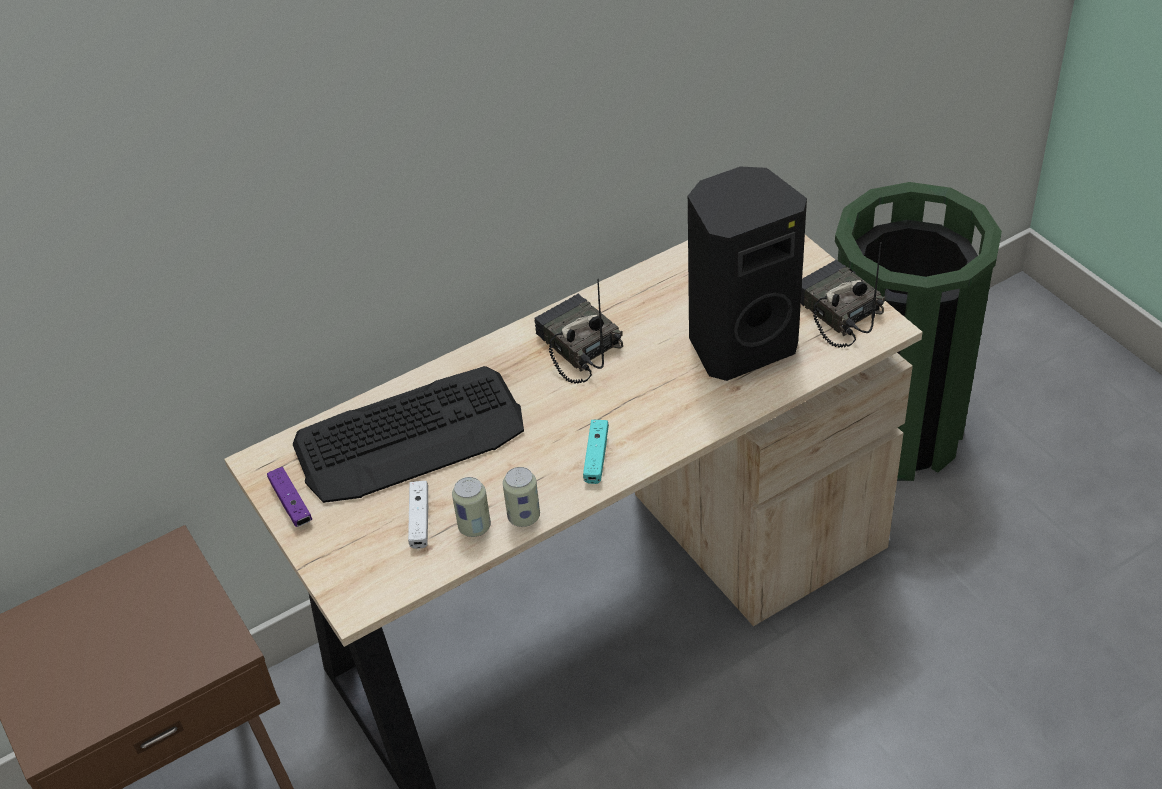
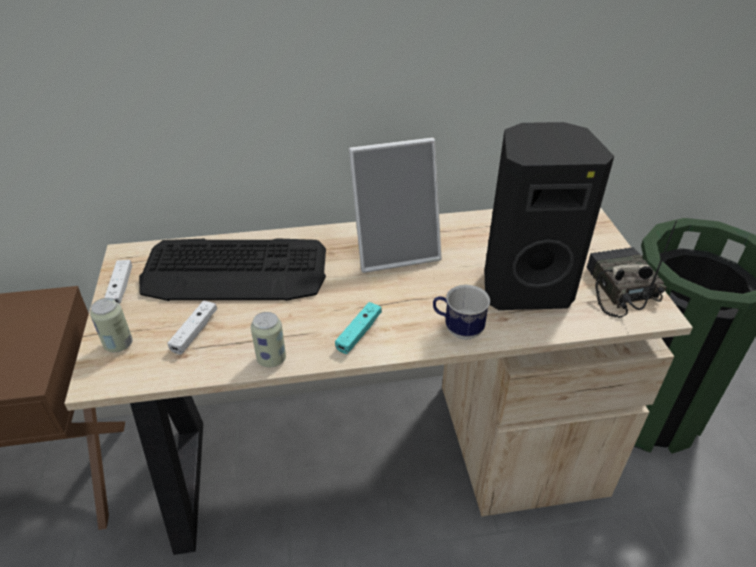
camera: 20 degrees right, 5 degrees down
(291, 503) = (120, 288): purple game controller -> white game controller
(474, 527) = (229, 352): can -> can (118, 344)
(576, 347) = (395, 250): radio -> picture frame
(695, 416) = (457, 329): none -> mug

